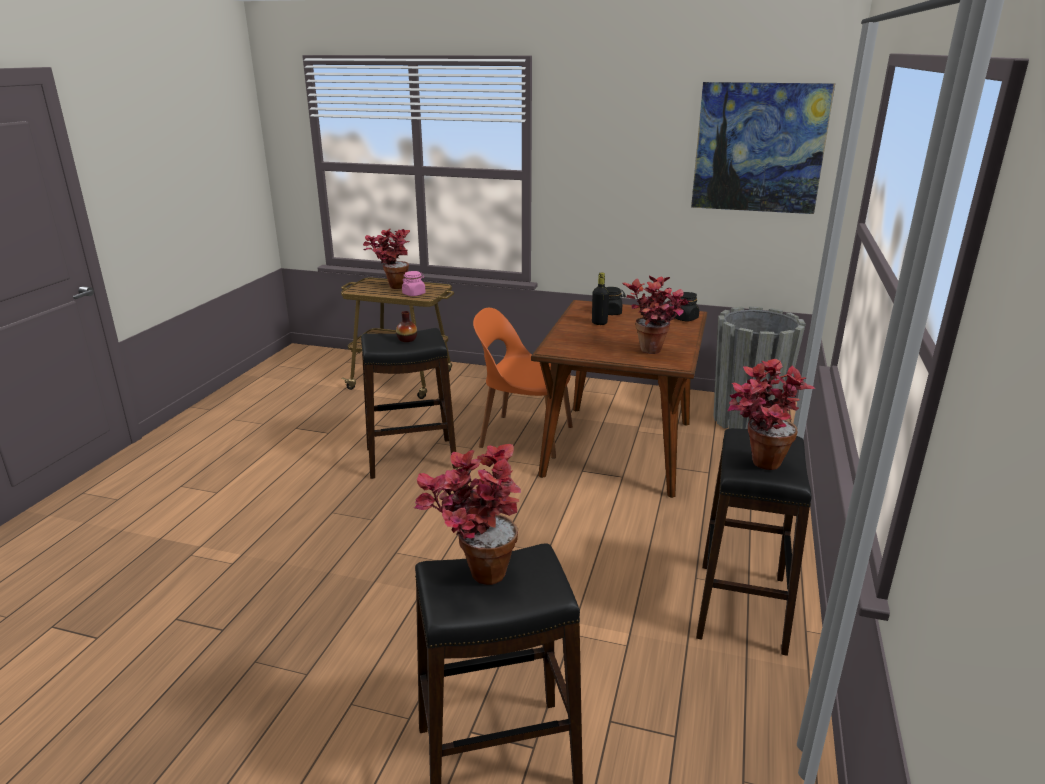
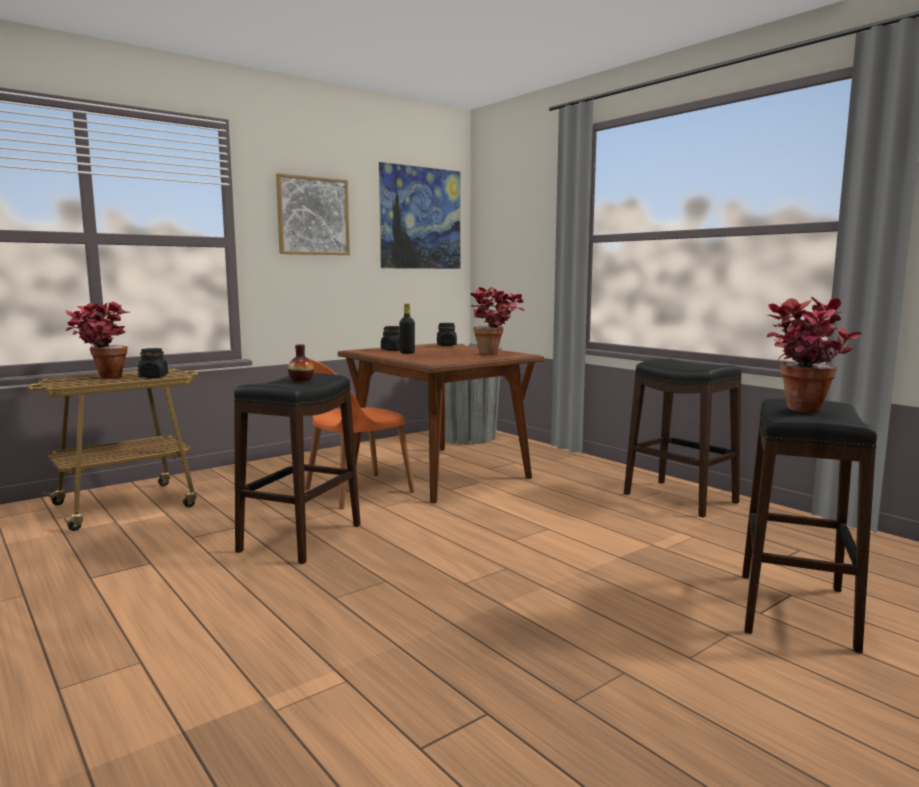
camera: 55 degrees left, 15 degrees down
(414, 294) = (153, 377): pink jar -> black jar
(612, 149) = (313, 216): none -> picture
(755, 464) = (699, 365): potted plant -> none

